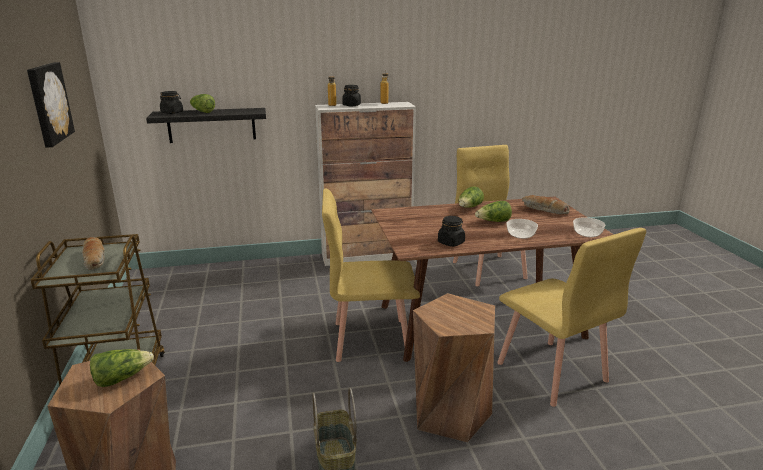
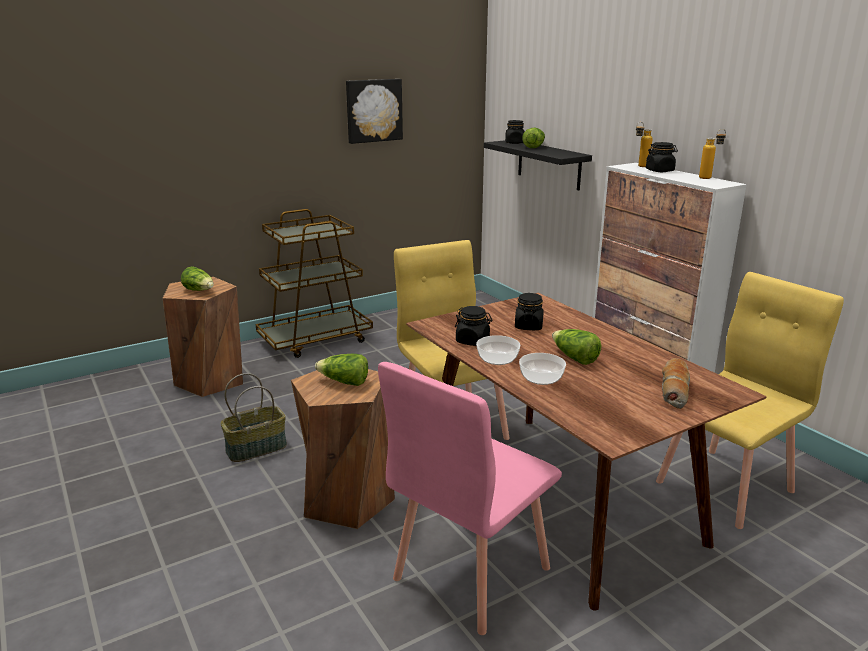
camera: 70 degrees right, 0 degrees up
(95, 259) = (312, 231): bread -> none
(434, 223) = (528, 326): none -> black jar
(469, 207) = (612, 339): lettuce -> lettuce (344, 382)
(552, 372) = (470, 573): yellow chair -> pink chair
(588, 234) = (602, 428): bowl -> bowl (497, 360)

